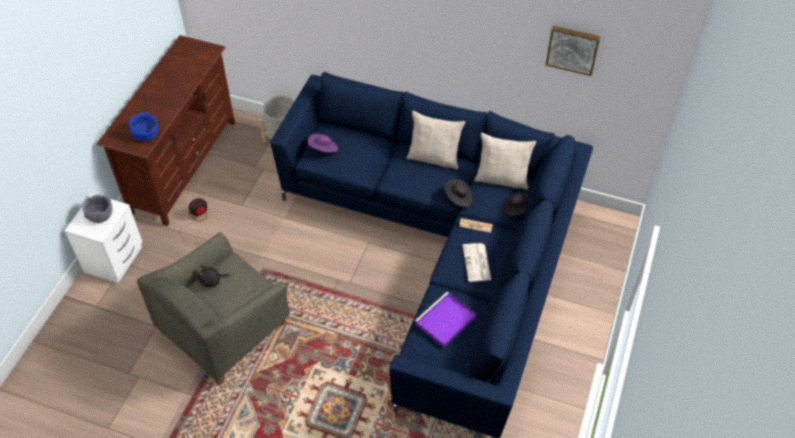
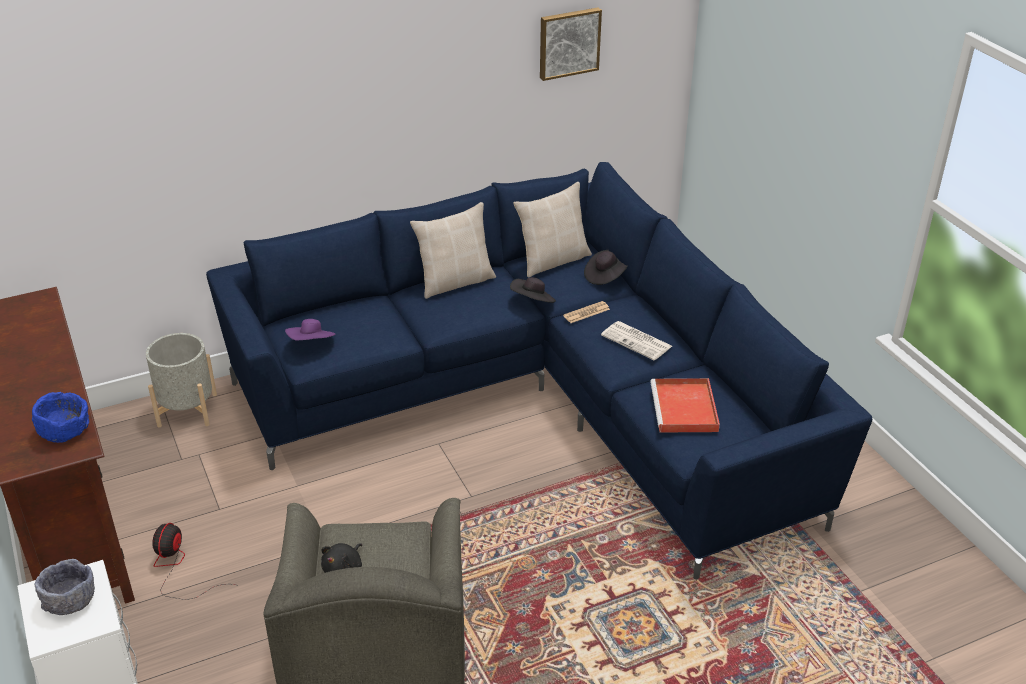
camera: 45 degrees left, 15 degrees down
(445, 322) = (685, 409): purple tray -> red tray

